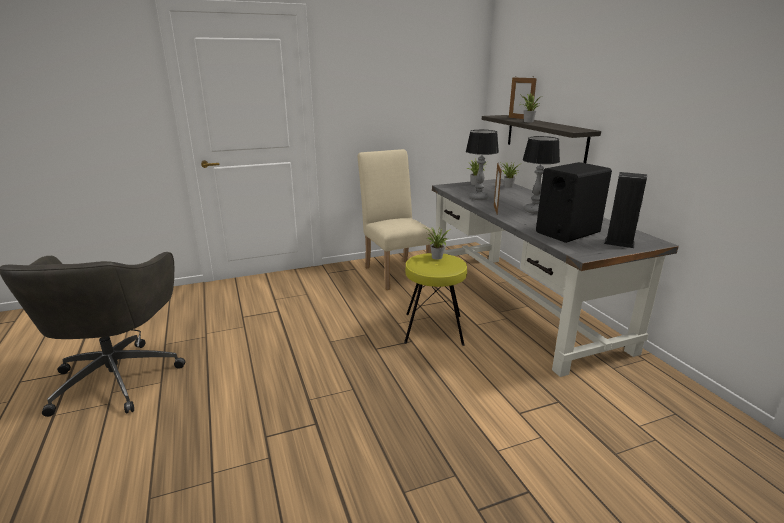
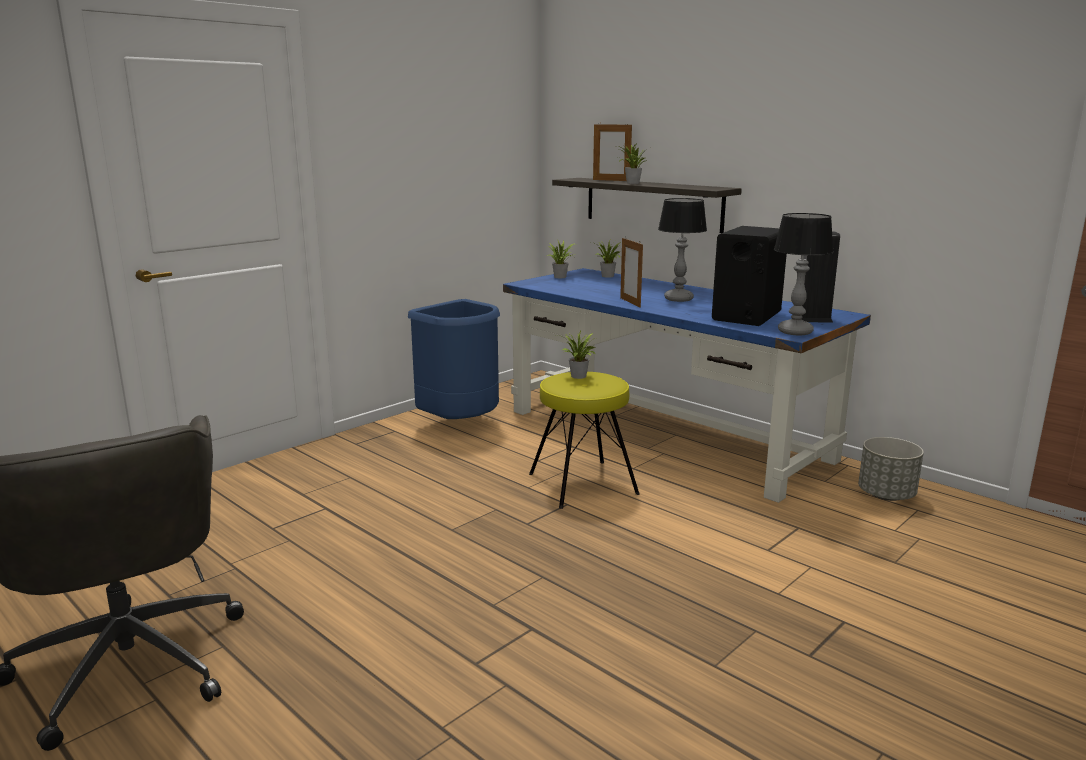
camera: 25 degrees left, 5 degrees down
(395, 272) = (461, 425): beige chair -> blue trash can
(478, 198) = (589, 292): table lamp -> table lamp (795, 332)
(520, 304) = (666, 434): grey desk -> blue desk
(657, 393) = (886, 495): none -> grey planter

